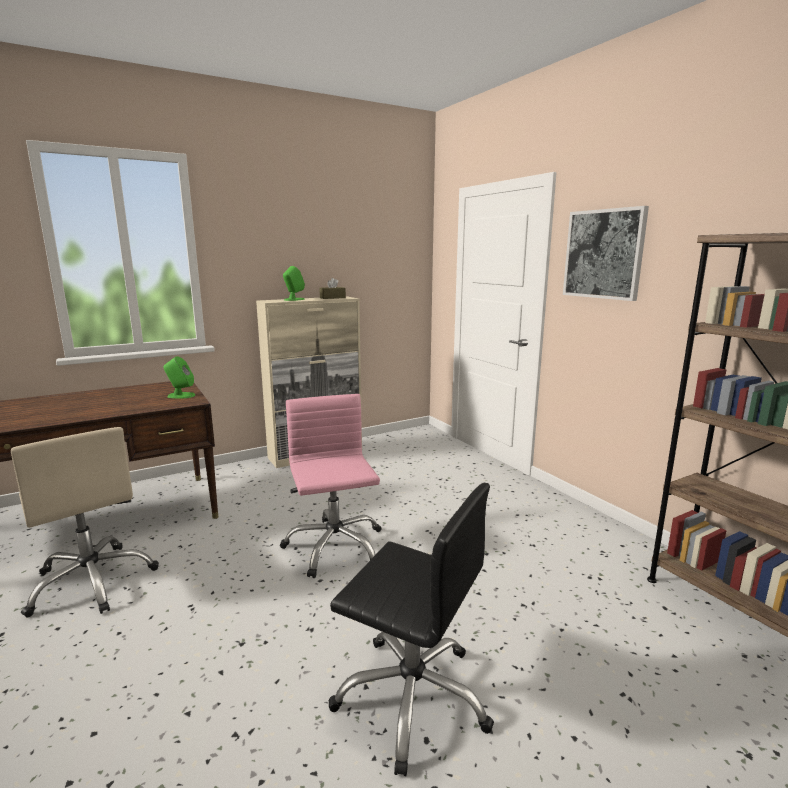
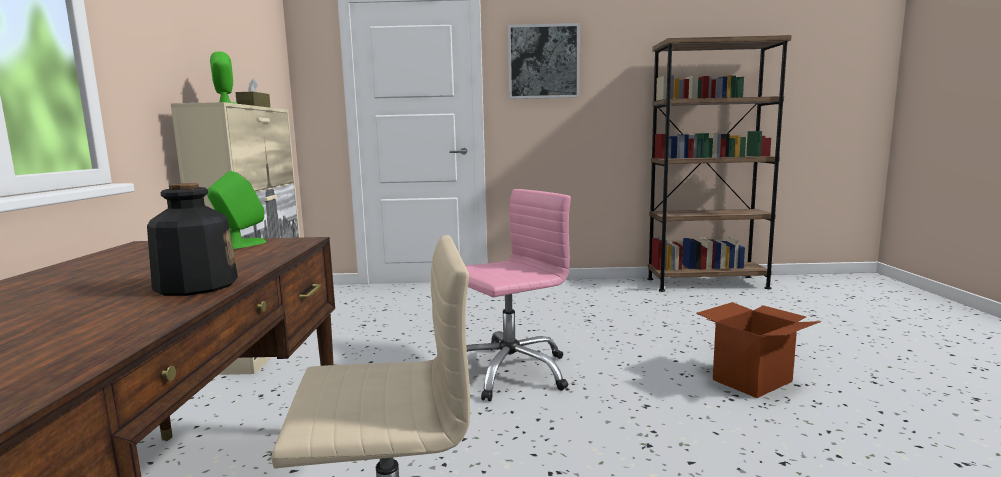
camera: 60 degrees left, 5 degrees down
(81, 415) = (195, 286): none -> bottle
(334, 546) = (510, 372): pink office chair -> pink office chair turned 135 degrees clockwise
(412, 696) = (752, 380): black office chair -> cardboard box

